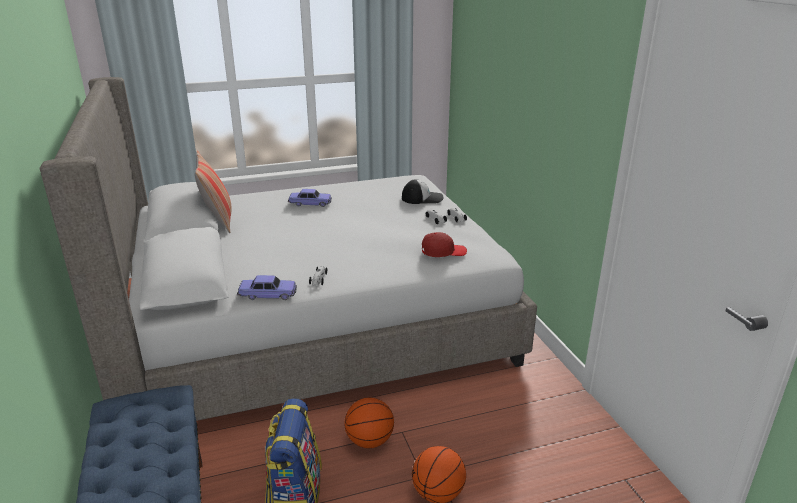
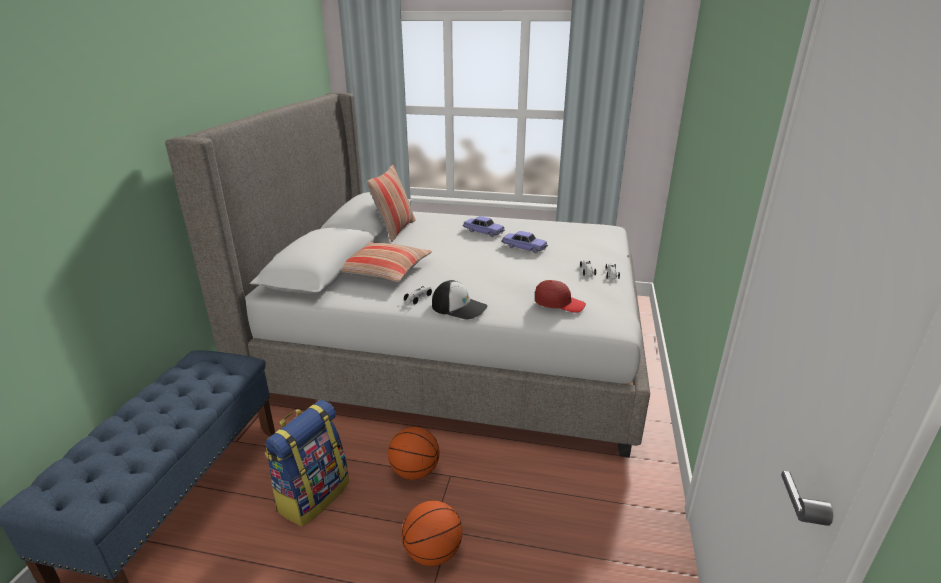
camera: 30 degrees right, 0 degrees up
(255, 263) = (383, 271): none -> pillow
(268, 295) = (363, 300): toy car -> toy car (524, 247)
(422, 198) = (595, 248): cap -> cap (459, 307)

